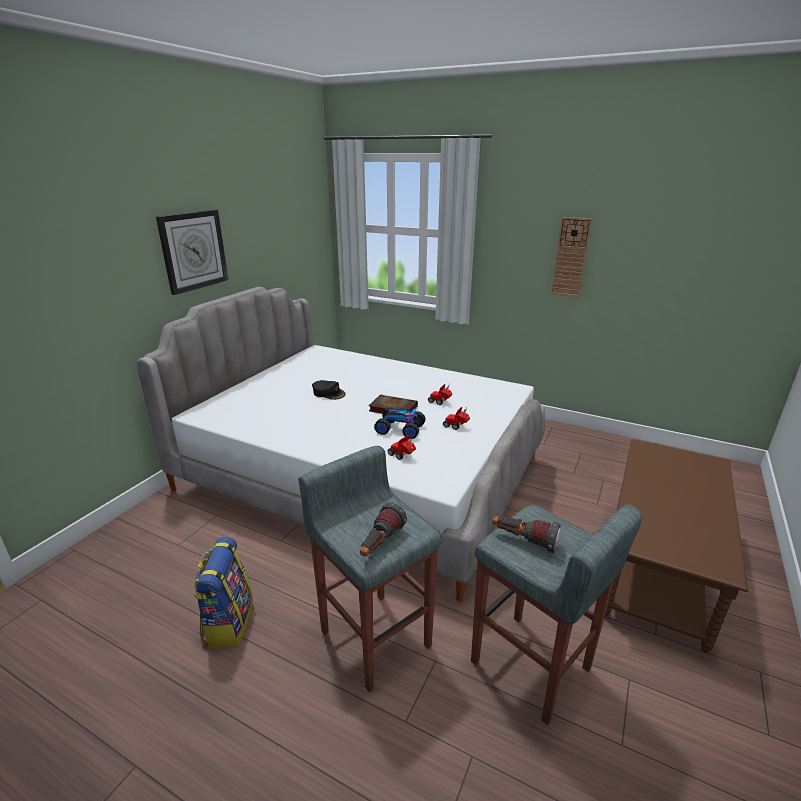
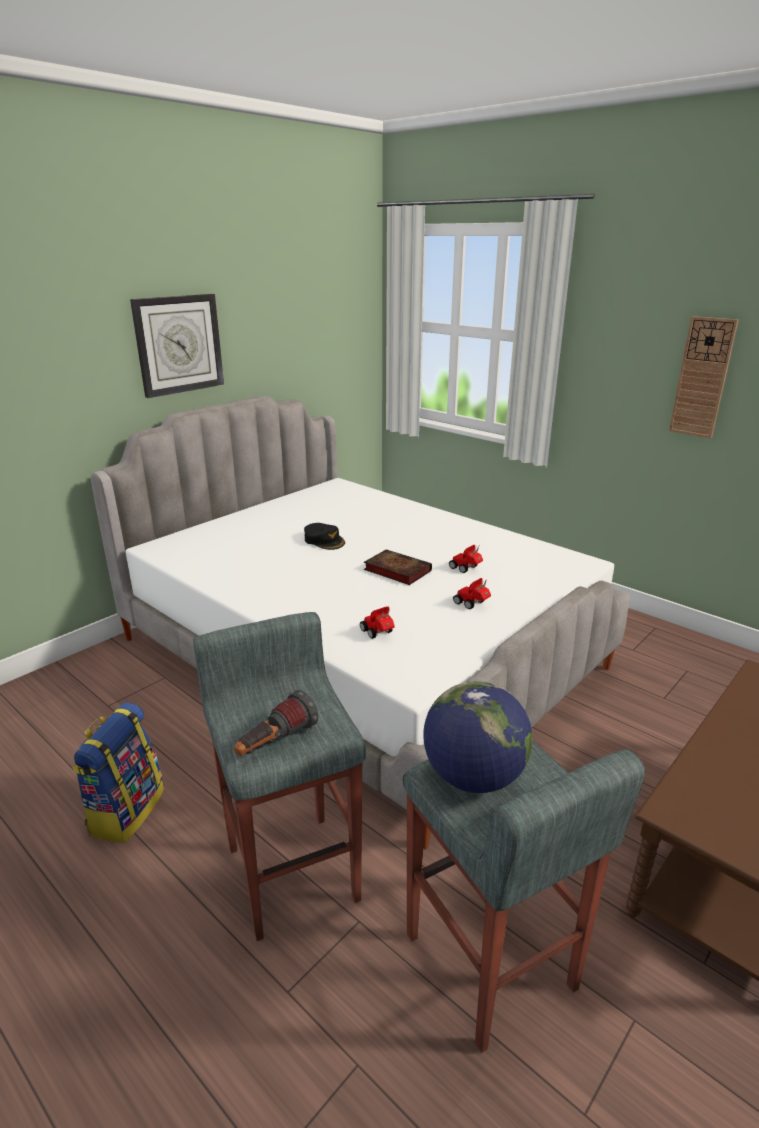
camera: 15 degrees right, 0 degrees up
(400, 429) = (393, 598): toy car -> none
(524, 541) = (473, 777): flashlight -> globe

